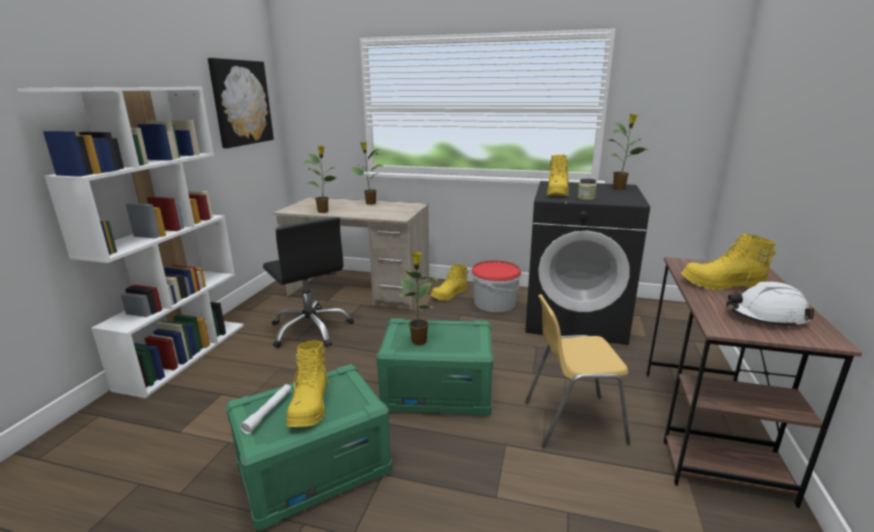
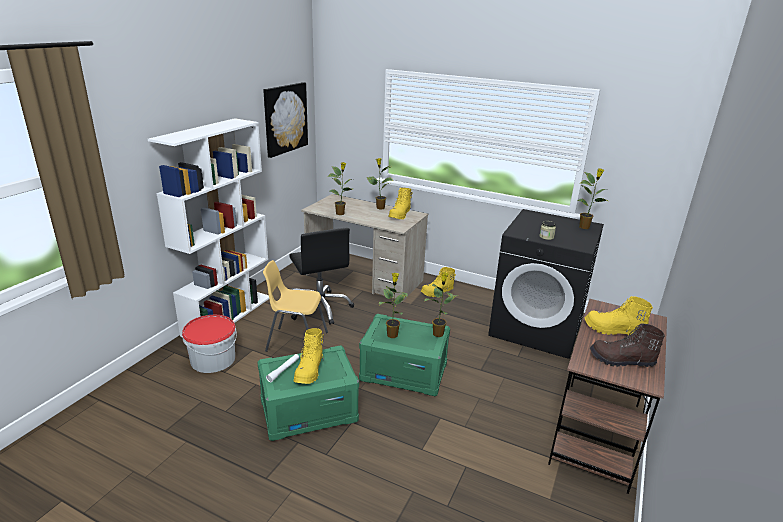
camera: 10 degrees right, 5 degrees up
(478, 331) = (438, 333): none -> potted plant
(494, 303) = (473, 305): bucket -> bucket (213, 359)
(557, 193) = (527, 227): yellow boot -> yellow boot (400, 215)
(572, 421) = (495, 410): yellow chair -> yellow chair (296, 342)
(765, 317) = (621, 361): white hard hat -> brown boot

